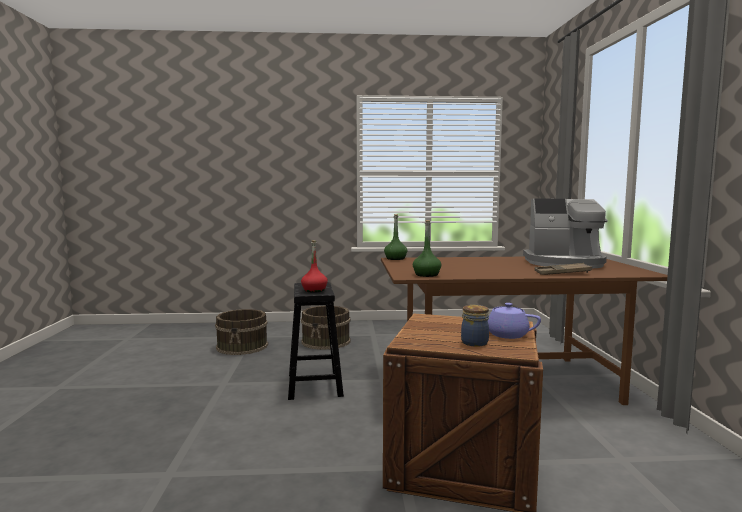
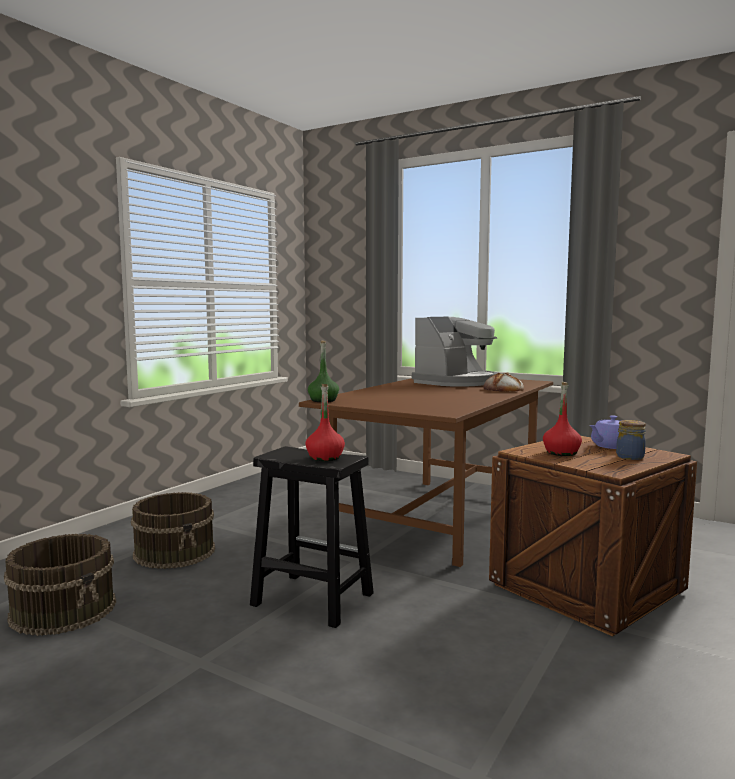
camera: 55 degrees left, 0 degrees up
(426, 275) = (449, 408): green bottle -> none
(443, 325) = (561, 453): none -> red bottle
(562, 273) = (503, 389): brown tray -> bread

